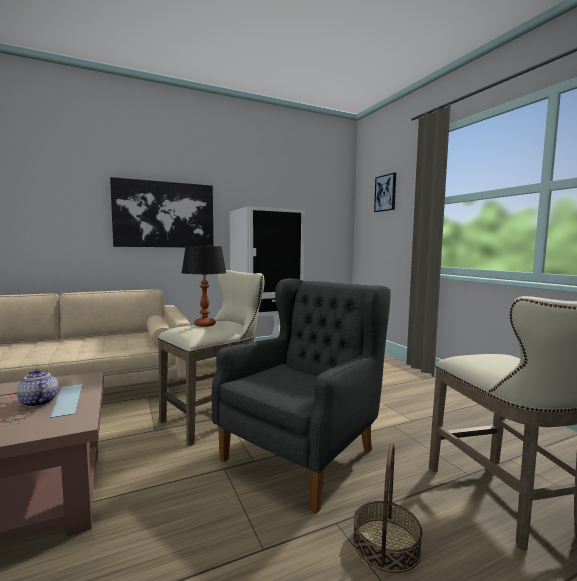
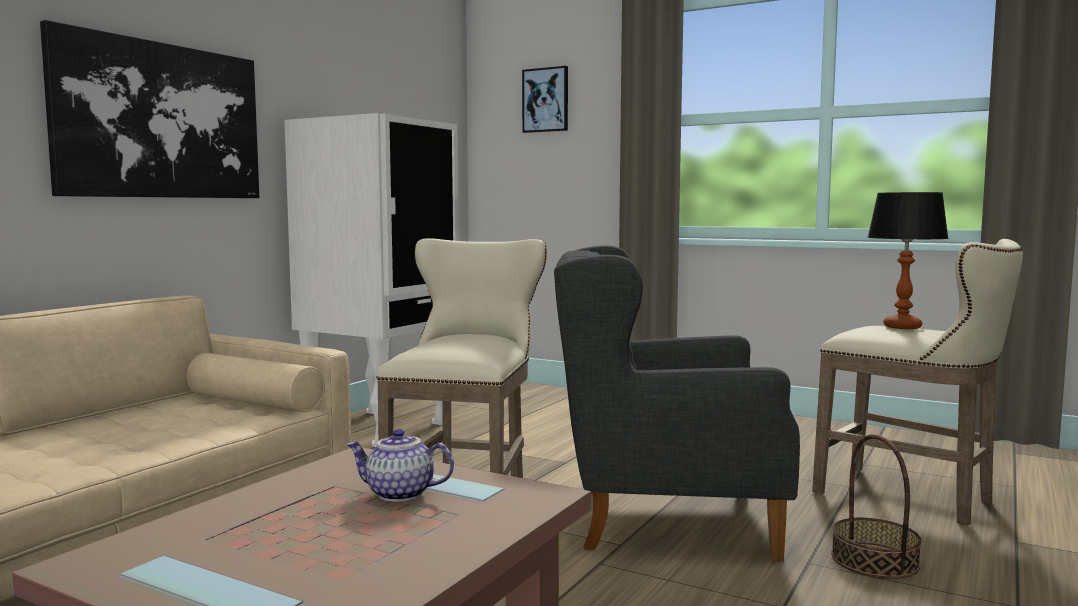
camera: 35 degrees left, 0 degrees up
(205, 325) = (459, 341): table lamp -> table lamp (903, 327)
(303, 454) = (667, 520): grey armchair -> grey armchair turned 90 degrees counterclockwise

